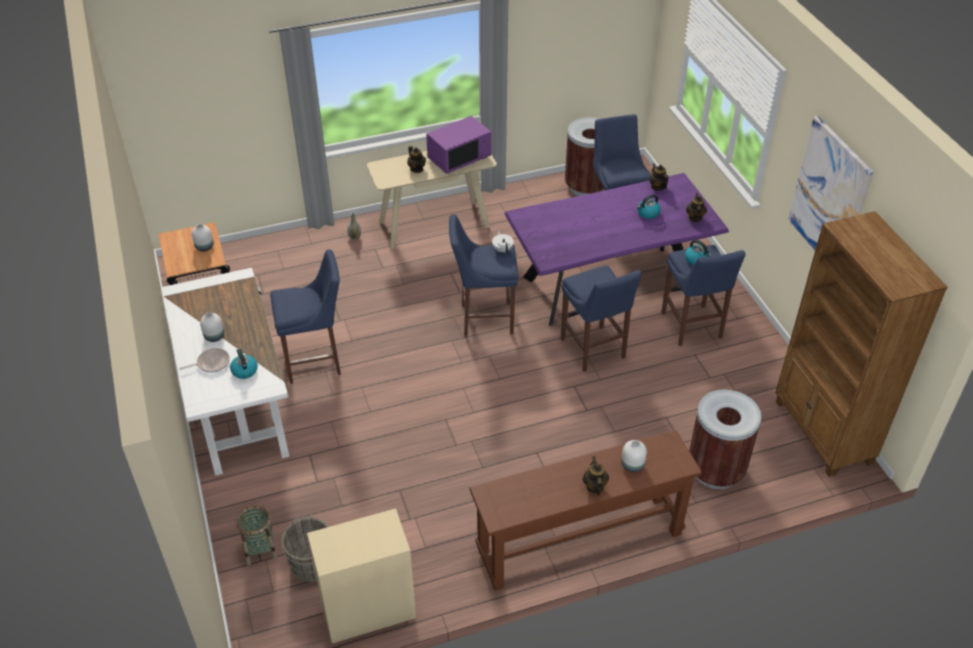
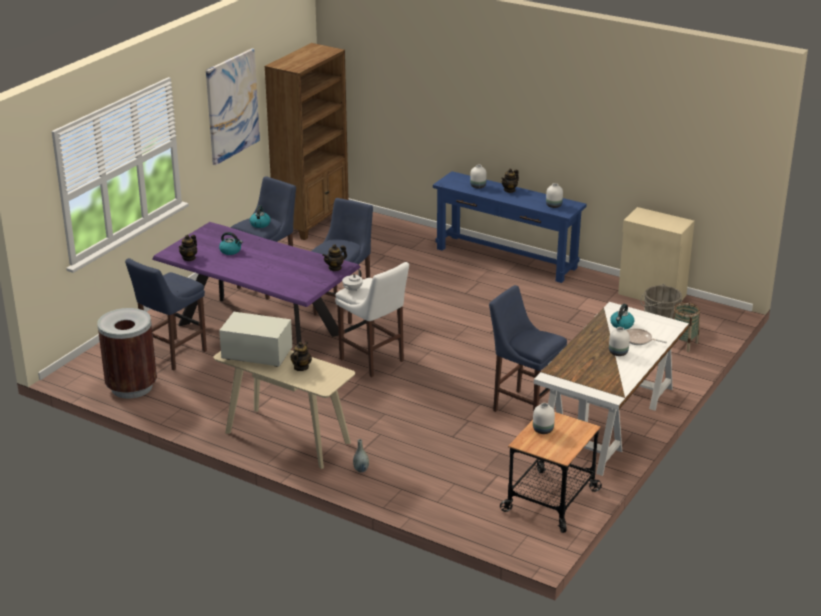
camera: 130 degrees left, 15 degrees down
(459, 158) = (256, 355): purple microwave -> white microwave
(483, 318) = (373, 361): blue stool -> white stool
(513, 497) = (554, 205): none -> white vase
(579, 541) = (506, 258): brown console table -> blue console table
(694, 218) = (213, 234): teapot -> teapot (335, 268)
(716, 470) = (391, 240): brown trash can -> none

